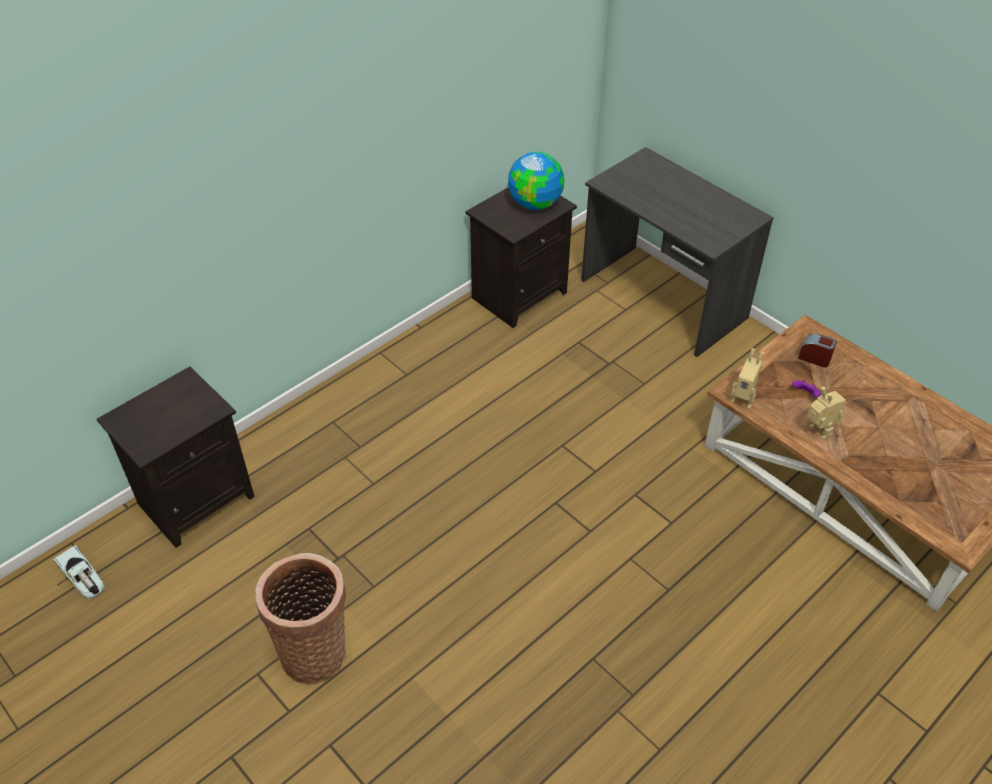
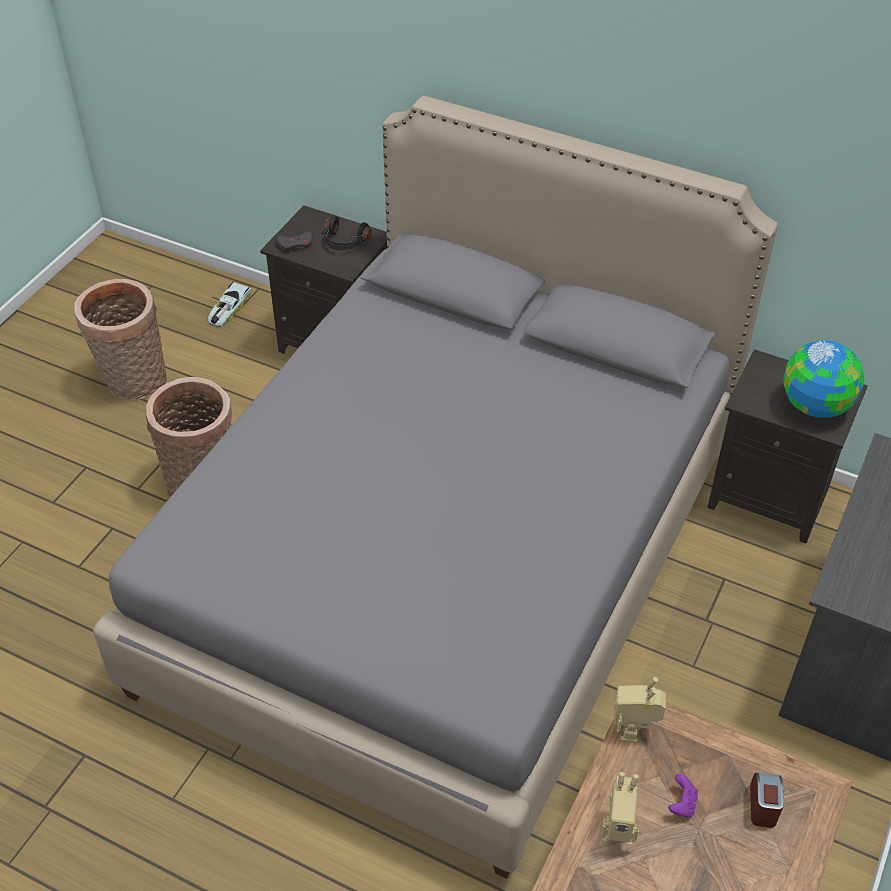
camera: 70 degrees right, 0 degrees up
(133, 687) = (133, 382): none -> basket
(152, 438) = (295, 244): none -> grey game controller
(176, 402) = (344, 242): none -> black headphones
(495, 493) = (445, 563): none -> grey bed
(817, 432) = (617, 829): toy robot -> toy robot turned 60 degrees clockwise

